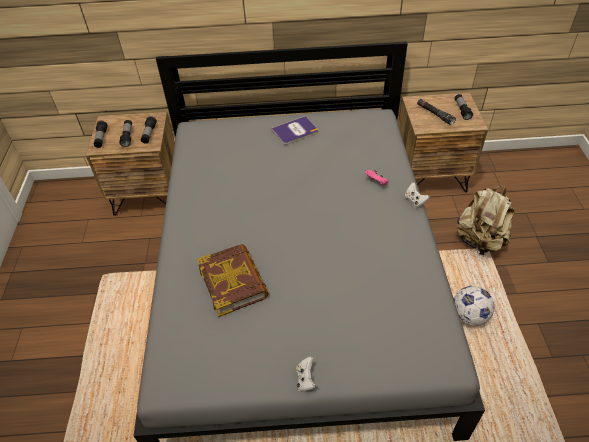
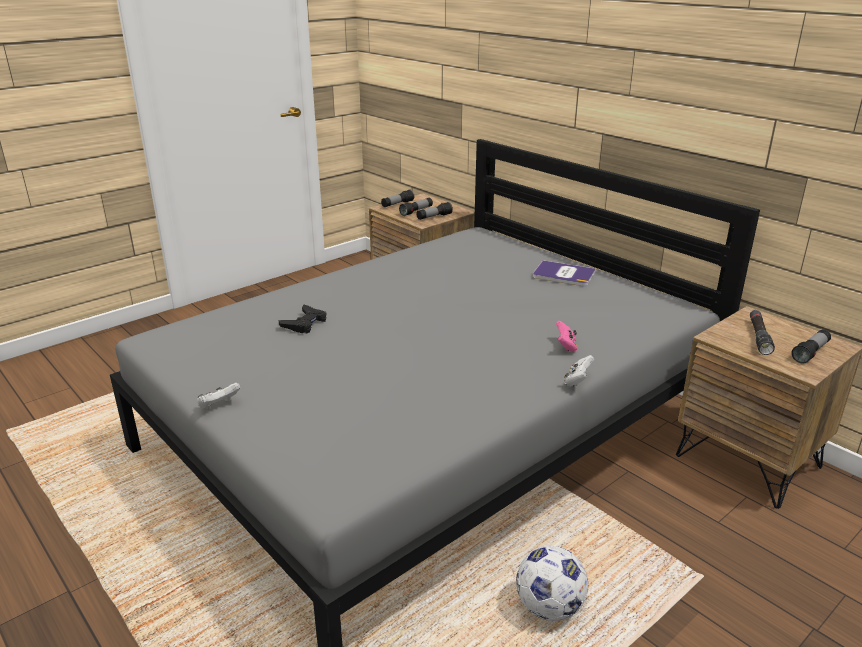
camera: 50 degrees right, 20 degrees down
(233, 282) = (305, 323): book -> black game controller
(479, 240) = (705, 562): beige backpack -> none

